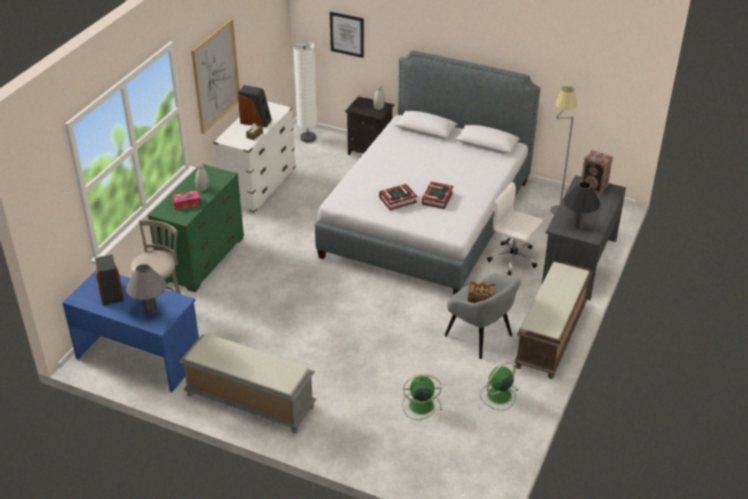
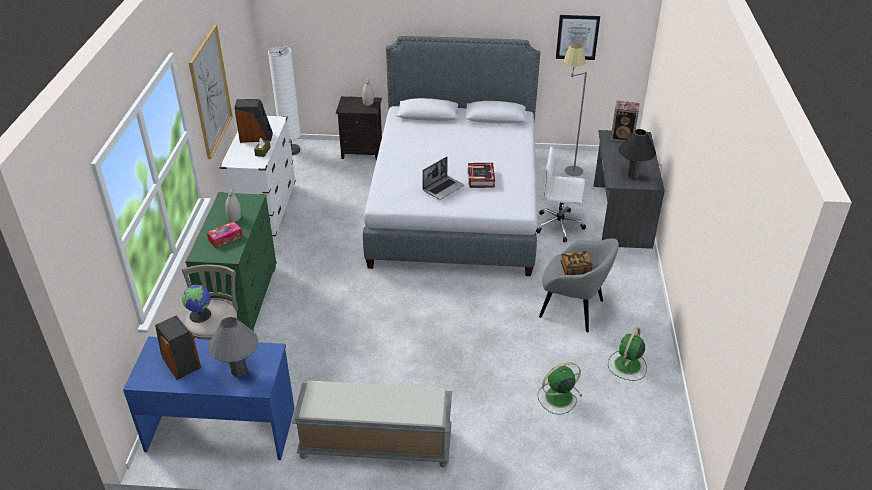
camera: 20 degrees left, 0 degrees up
(145, 261) = (200, 315): none -> globe
(347, 34) = (322, 31): picture -> picture (577, 37)
(397, 200) = (443, 188): book -> laptop
(551, 336) = (640, 292): brown bench -> none

